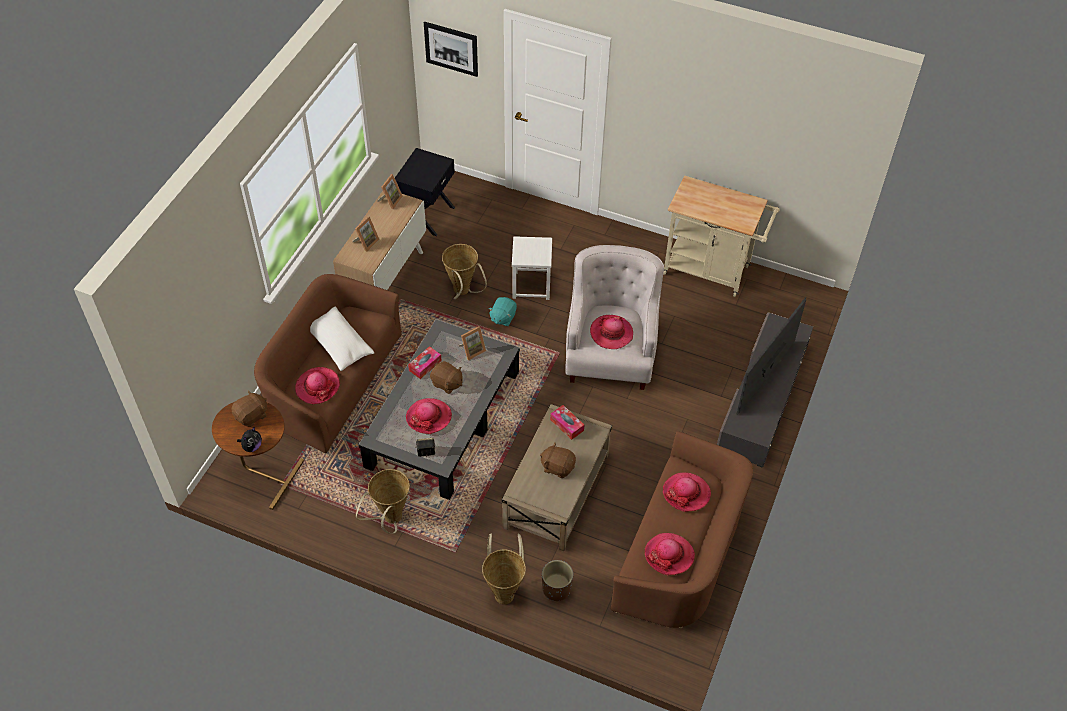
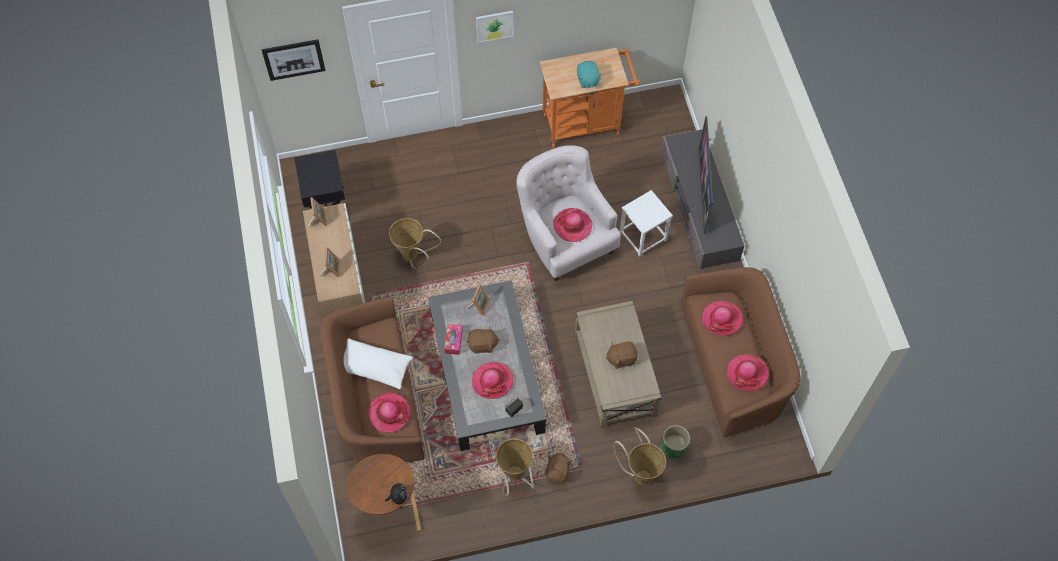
camera: 35 degrees left, 10 degrees up
(252, 416) = (375, 473): brown plush toy -> brown plush toy (558, 472)
(502, 317) = (462, 259): turquoise plush toy -> turquoise plush toy (587, 80)
(531, 285) = (461, 218): white stool -> white stool (643, 236)
(556, 589) = (673, 447): brown planter -> green planter
(567, 425) = (601, 321): tissue box -> none
(646, 107) = (494, 25): none -> picture
(712, 271) = (586, 122): beige cart -> orange cart

